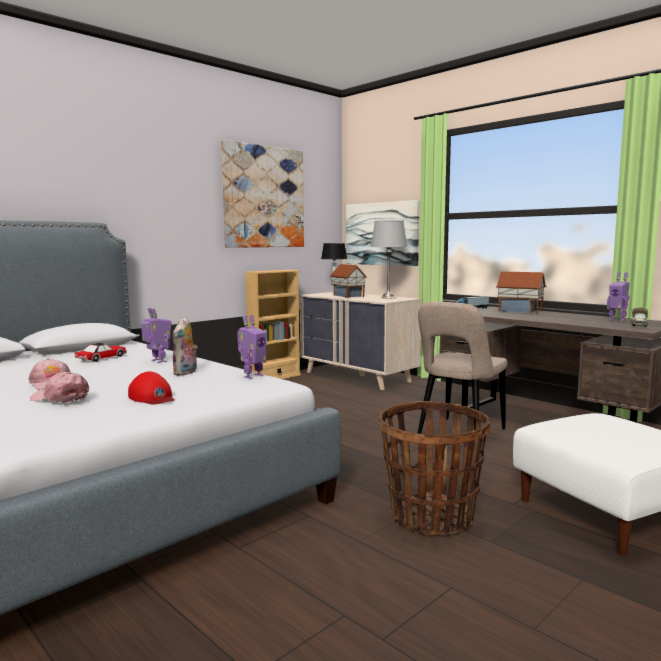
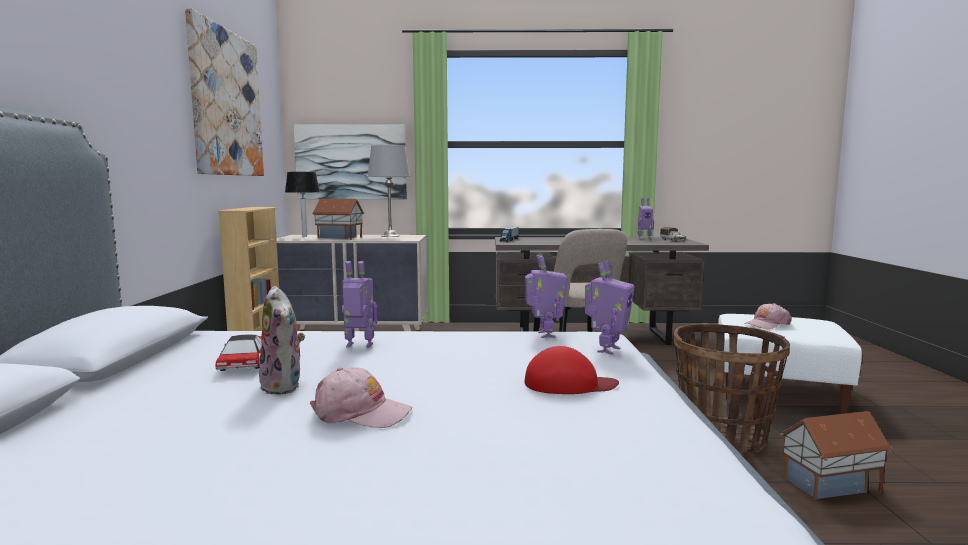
camera: 45 degrees left, 0 degrees up
(60, 398) = (490, 422): pink cap -> pink cap (767, 324)
(186, 373) = (462, 349): plush toy -> plush toy (284, 386)
(240, 390) = (607, 350): none -> toy robot
(520, 311) = (554, 238): toy house -> toy house (831, 486)

